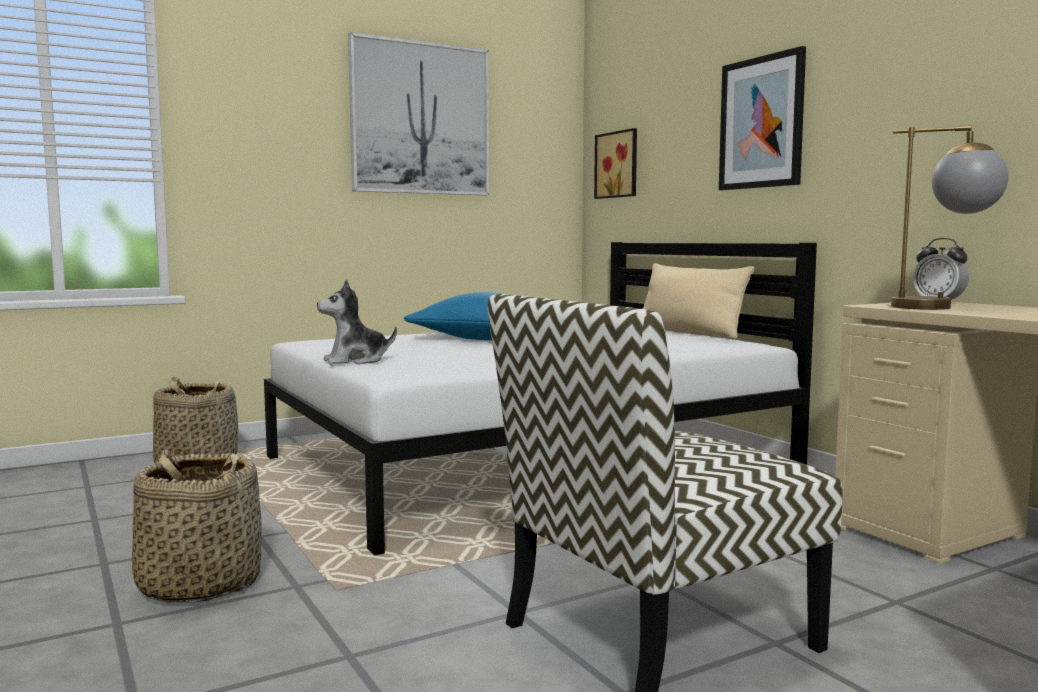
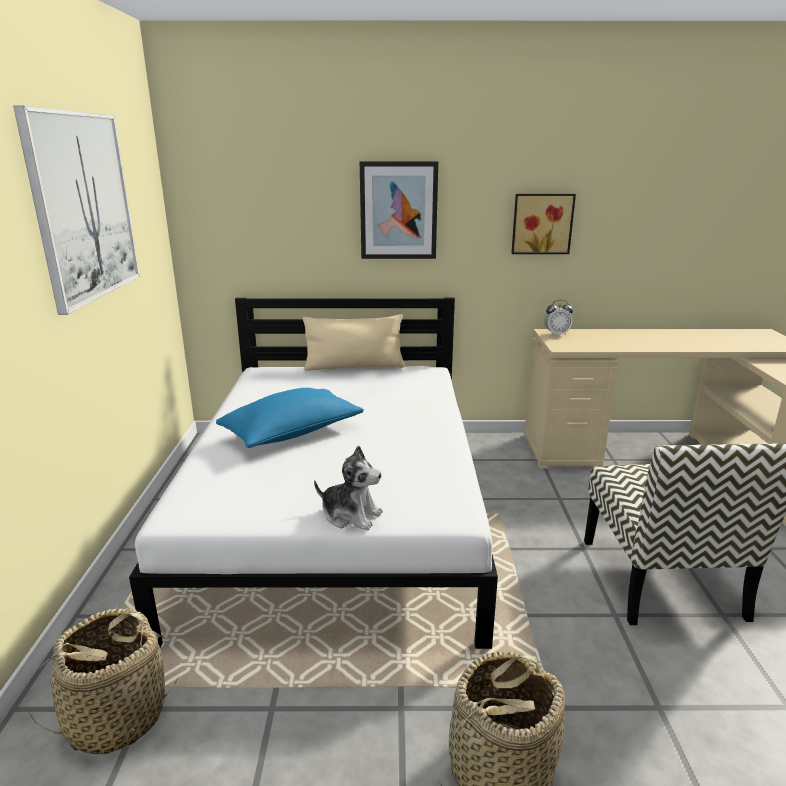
camera: 60 degrees left, 15 degrees up
(355, 361) = (351, 515): plush toy -> plush toy turned 75 degrees counterclockwise
(618, 165) = (228, 228): picture -> picture (541, 223)
(943, 308) = (586, 343): table lamp -> none

